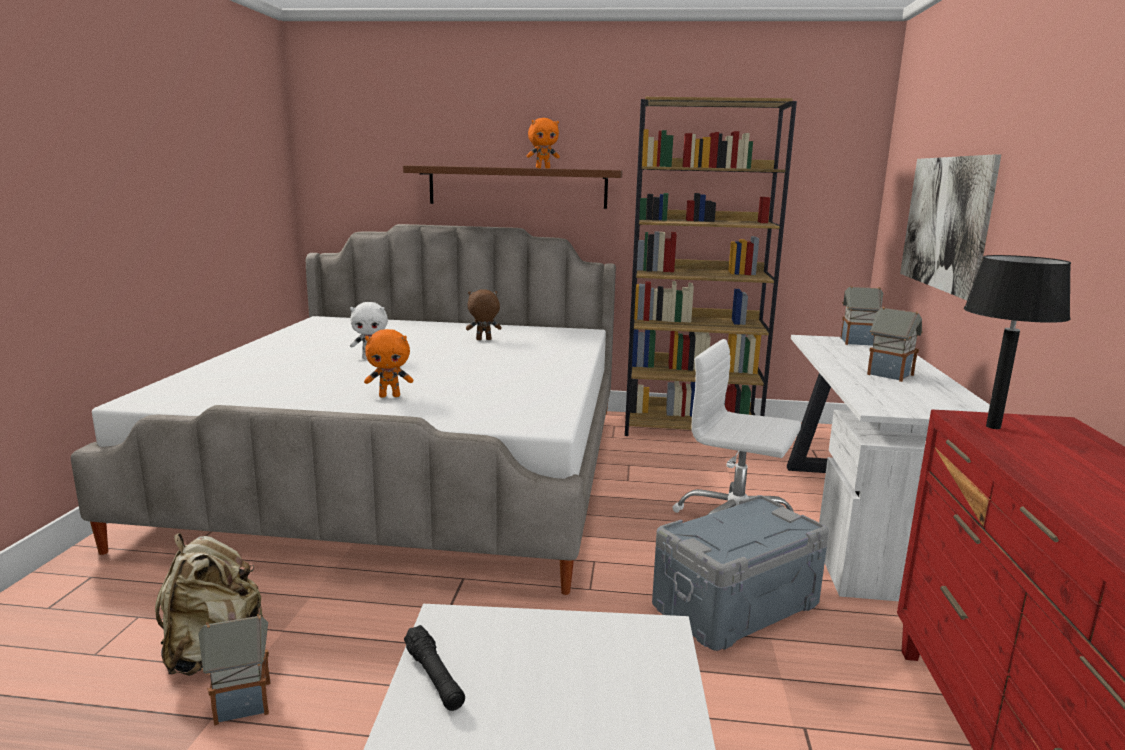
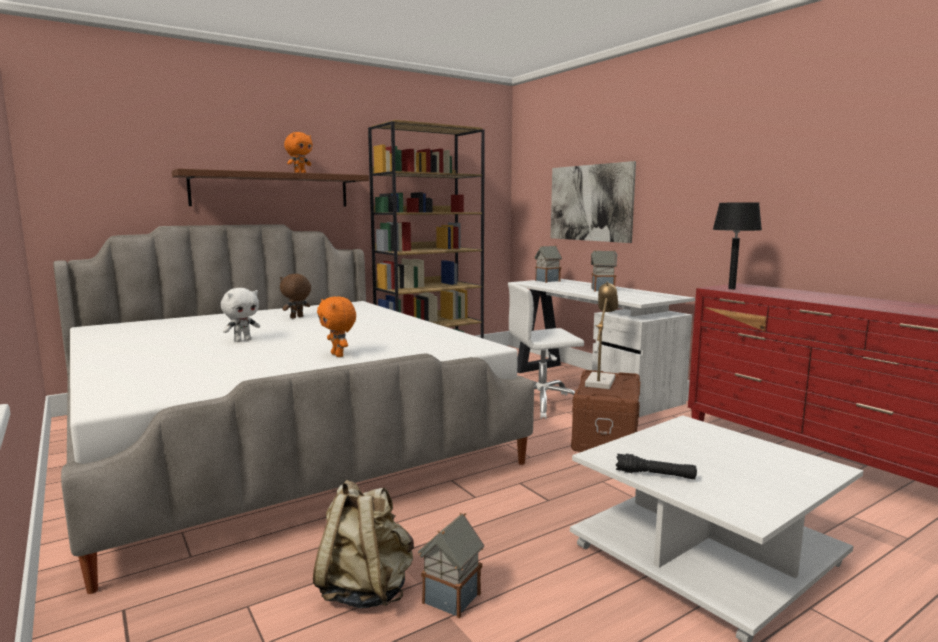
camera: 40 degrees left, 5 degrees down
(390, 396) = (338, 355): orange plush toy -> orange plush toy turned 105 degrees clockwise
(734, 604) = (604, 437): grey storage box -> brown storage box
(749, 518) = (600, 380): none -> table lamp

